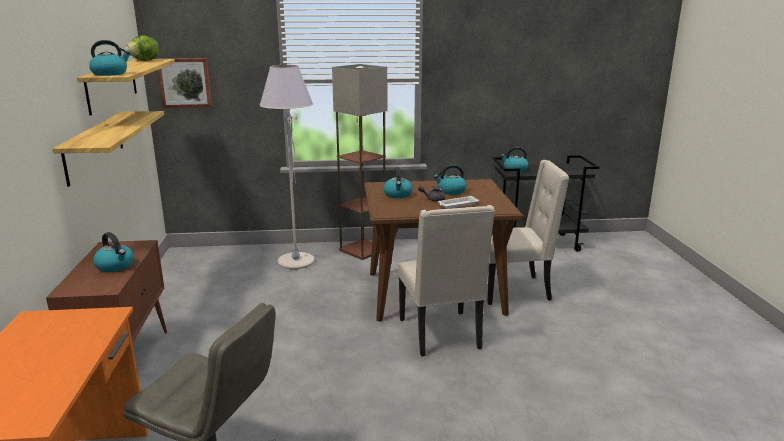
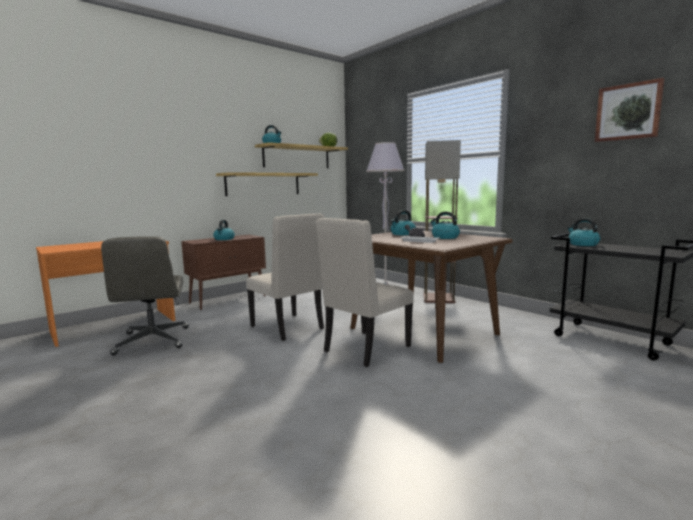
camera: 55 degrees right, 10 degrees down
(185, 82) = (361, 164): picture -> picture (628, 112)
(513, 289) = (492, 353): beige chair -> beige chair (289, 328)

